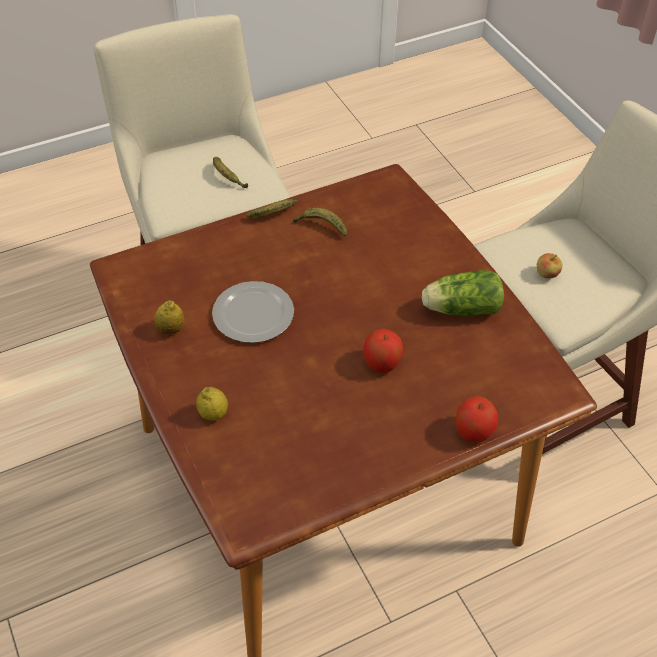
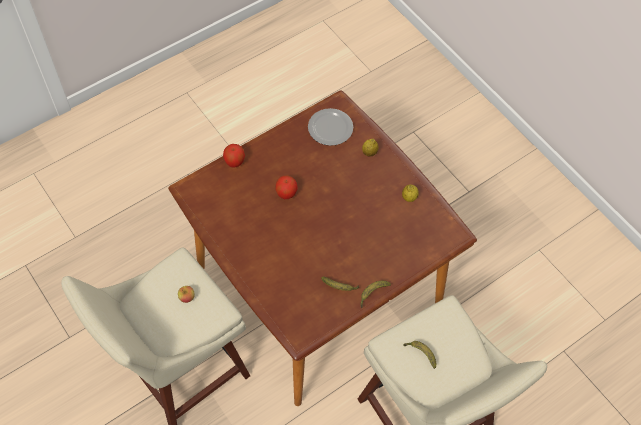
camera: 170 degrees right, 10 degrees up
(252, 315) = (366, 213): plate -> plate (331, 128)
(459, 309) = (244, 235): lettuce -> none

